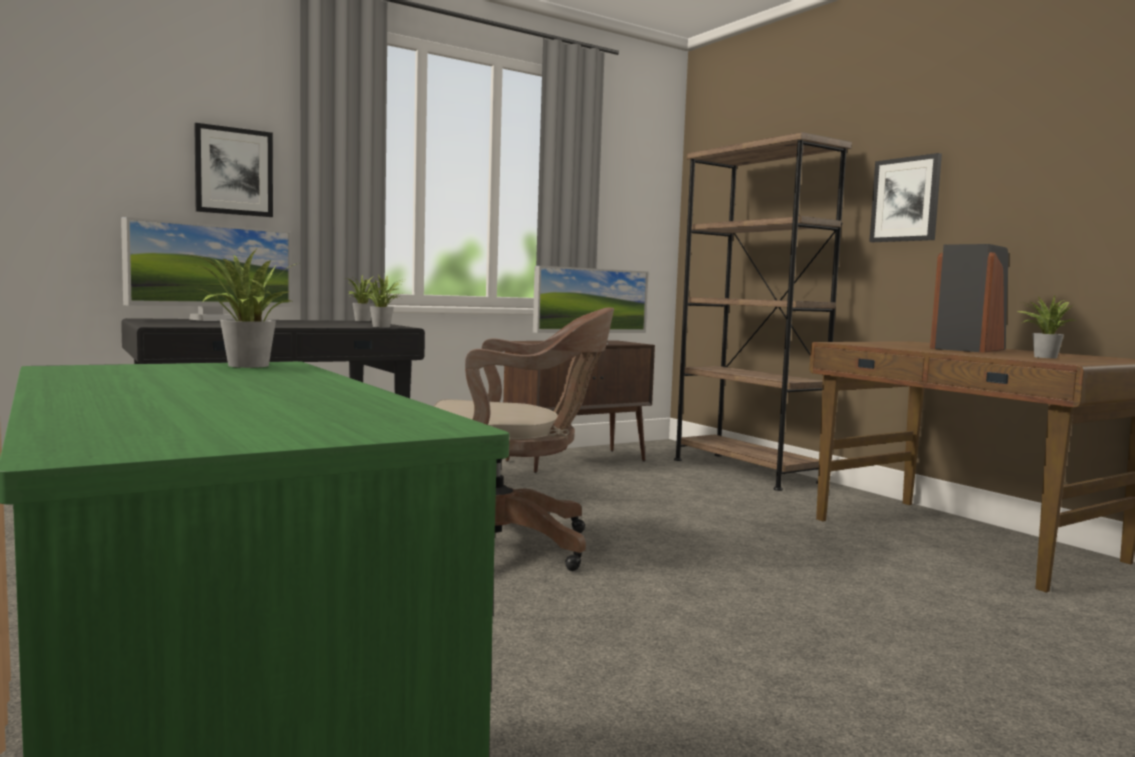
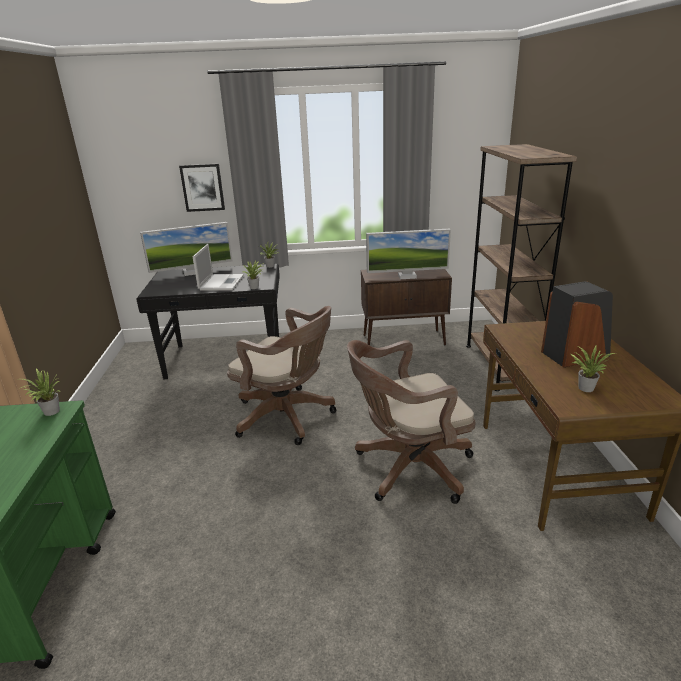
camera: 30 degrees right, 20 degrees up
(302, 324) = (221, 282): none -> laptop
(788, 568) = (408, 468): none -> brown office chair
(906, 199) = (600, 213): picture -> none

